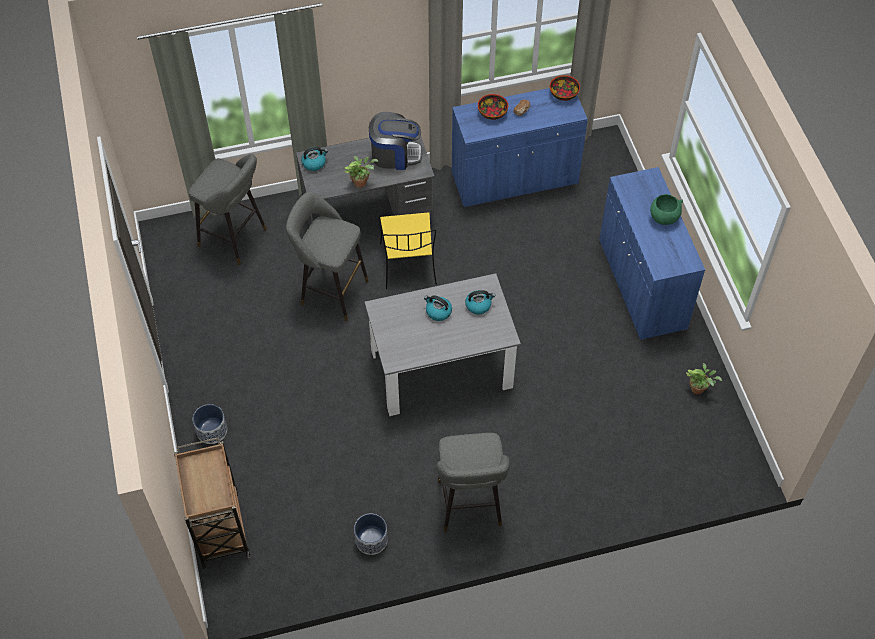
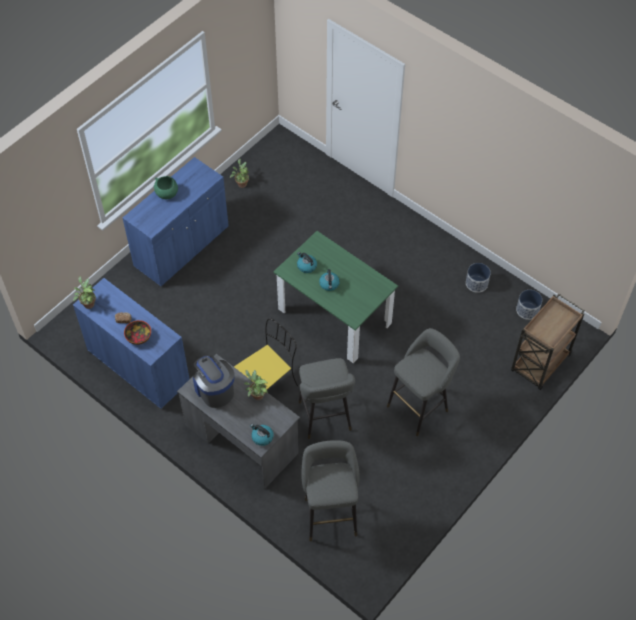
camera: 125 degrees left, 0 degrees up
(212, 430) = (486, 415): planter -> planter (527, 310)
(441, 369) = (334, 316): grey dining table -> green dining table
(470, 507) = (414, 249): grey stool -> grey stool (420, 406)
(564, 94) = (88, 303): bowl -> potted plant

